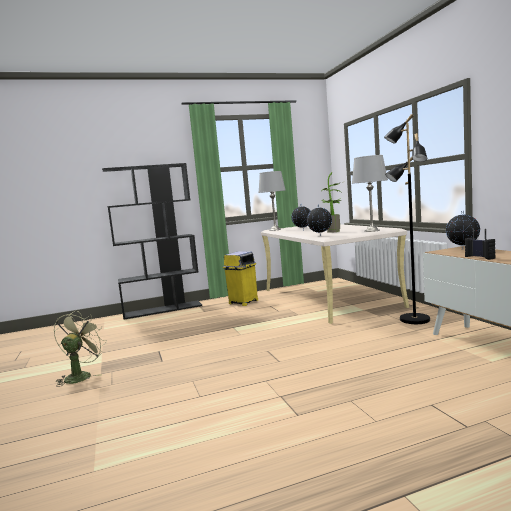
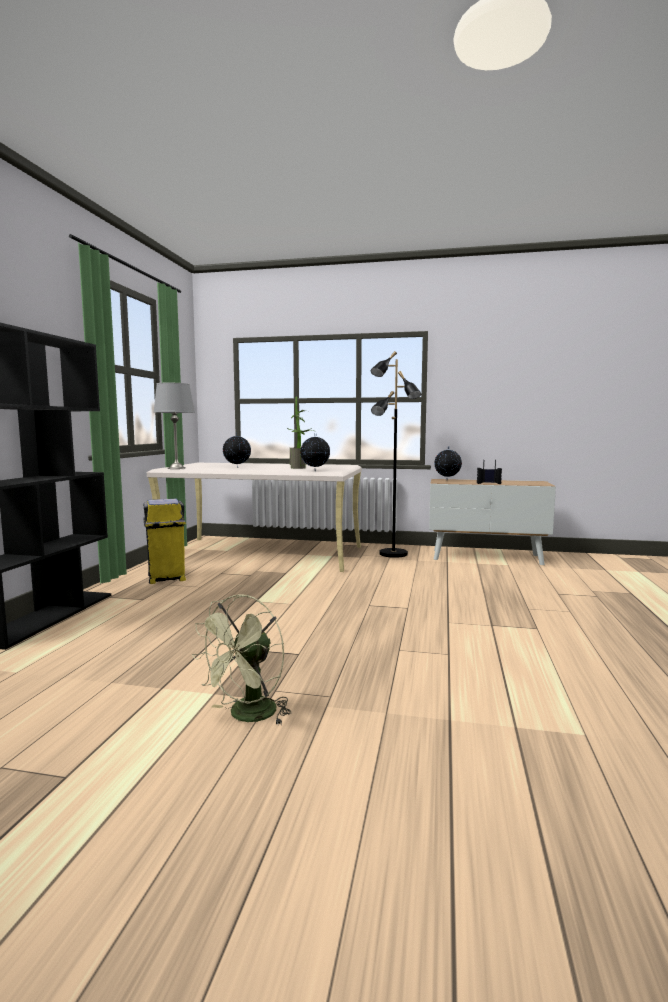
camera: 60 degrees left, 0 degrees up
(81, 376) = (247, 716): green fan -> green fan turned 105 degrees counterclockwise
(372, 231) = (342, 466): grey table lamp -> none

